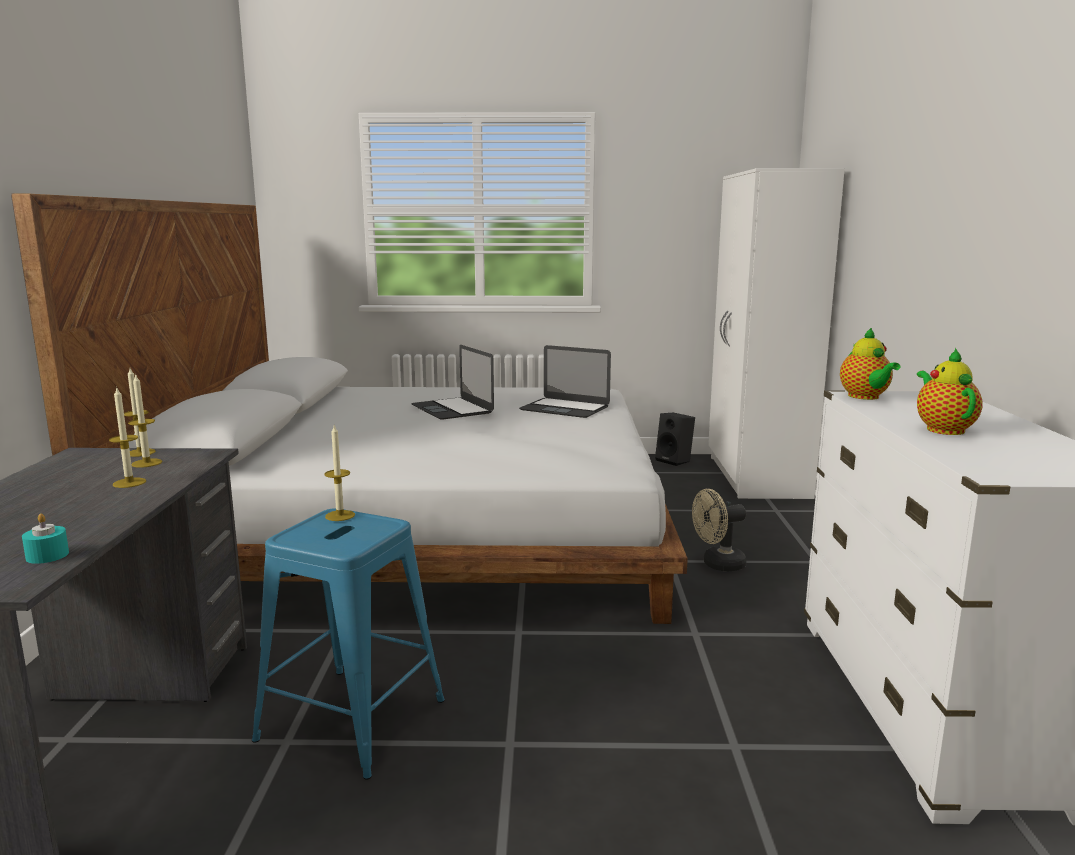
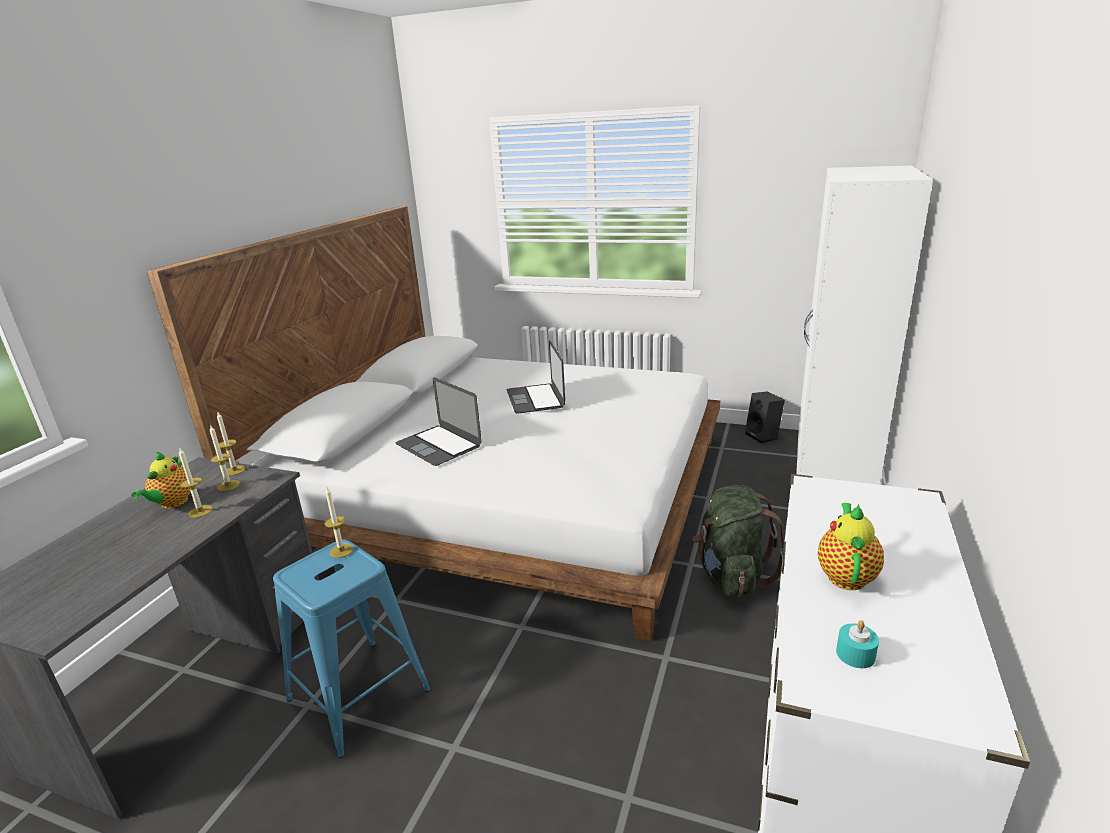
camera: 20 degrees right, 10 degrees up
(47, 555) = (92, 599): turquoise candle -> turquoise candle (855, 654)
(564, 408) = (631, 404): laptop -> laptop (438, 445)
(717, 565) = (732, 576): beige fan -> green backpack
(865, 397) = (822, 494): teapot -> teapot (172, 503)

